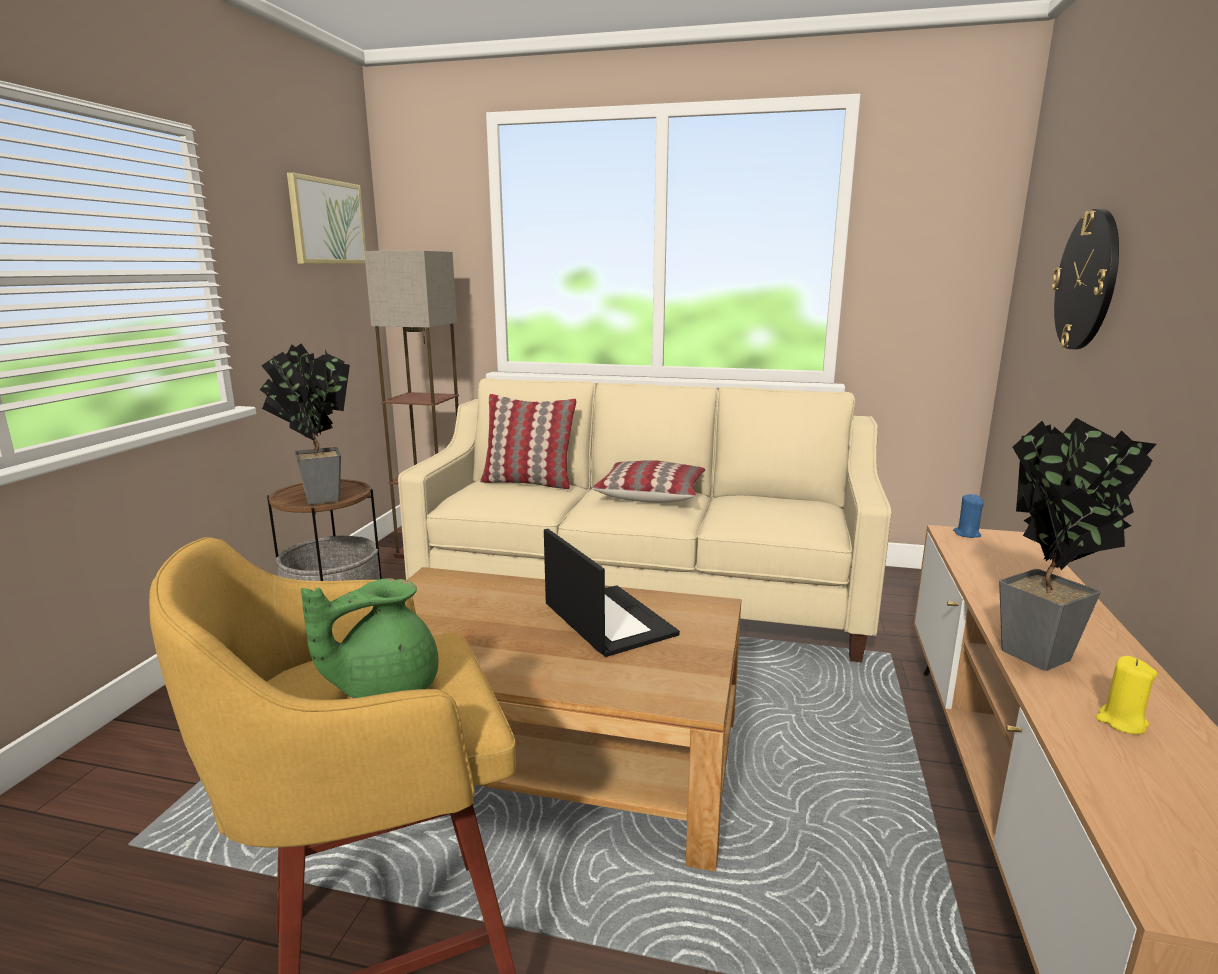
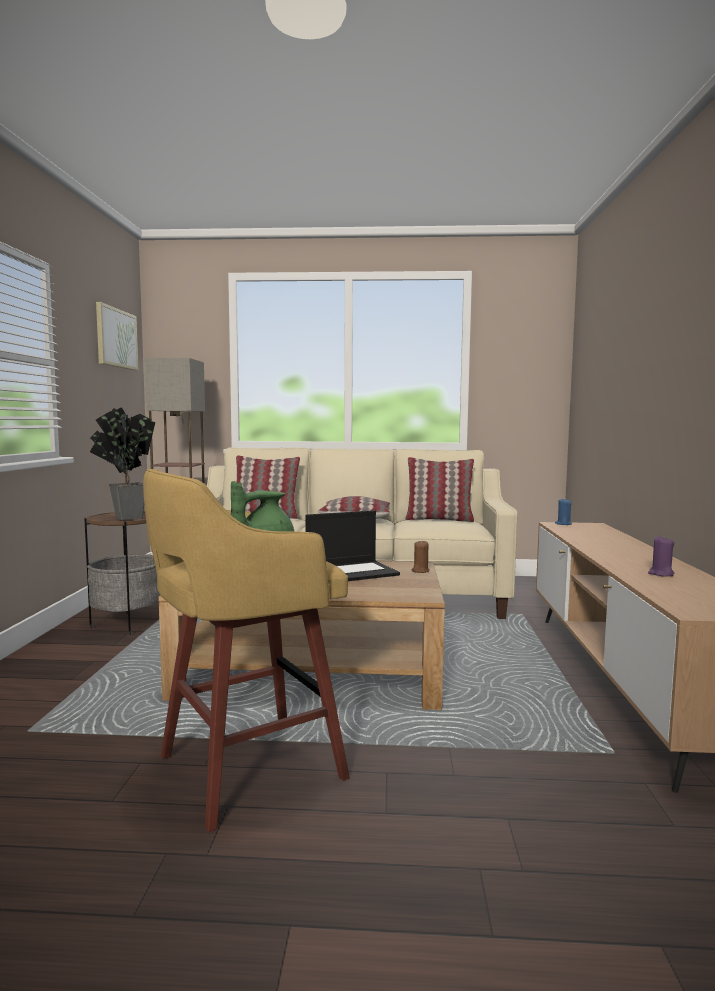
camera: 10 degrees left, 10 degrees down
(607, 620) = (352, 572): laptop -> laptop turned 105 degrees clockwise
(713, 623) = (420, 571): none -> brown candle
(775, 500) = (439, 519): none -> pillow
(1041, 660) = (616, 559): potted plant -> none
(1087, 280) = (614, 371): wall clock -> none
(1121, 722) = (660, 574): yellow candle -> purple candle

